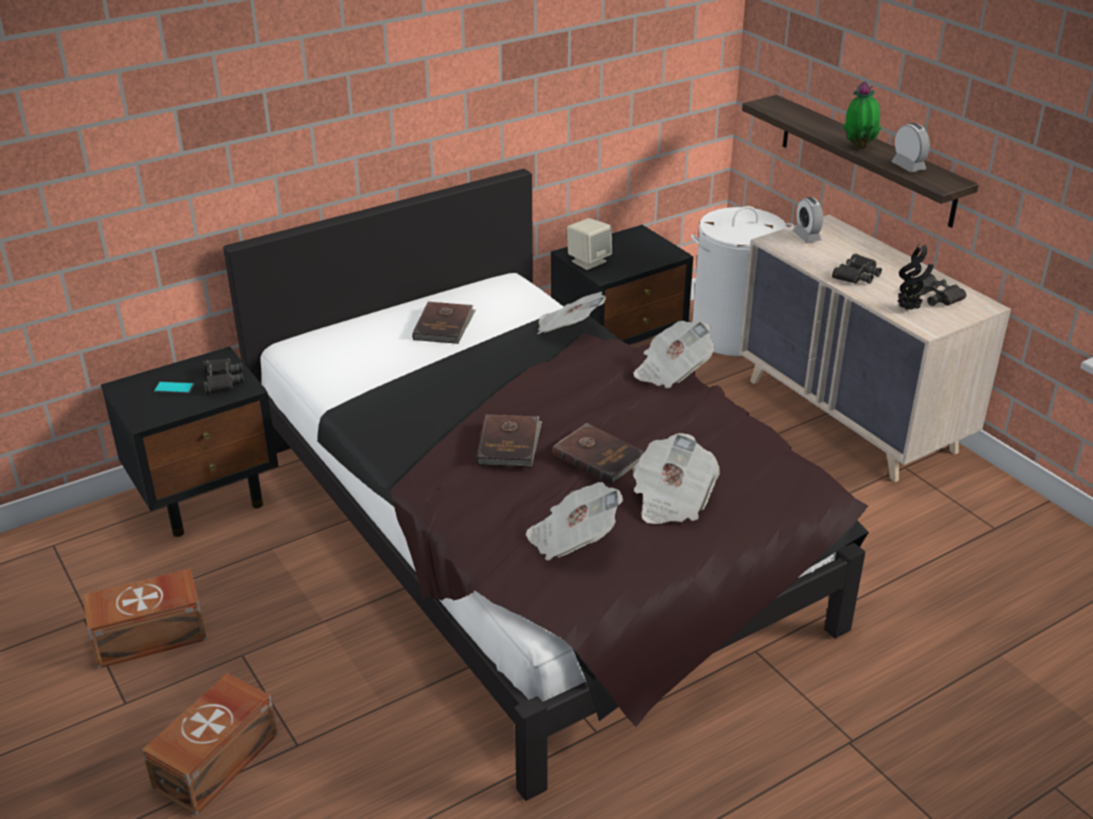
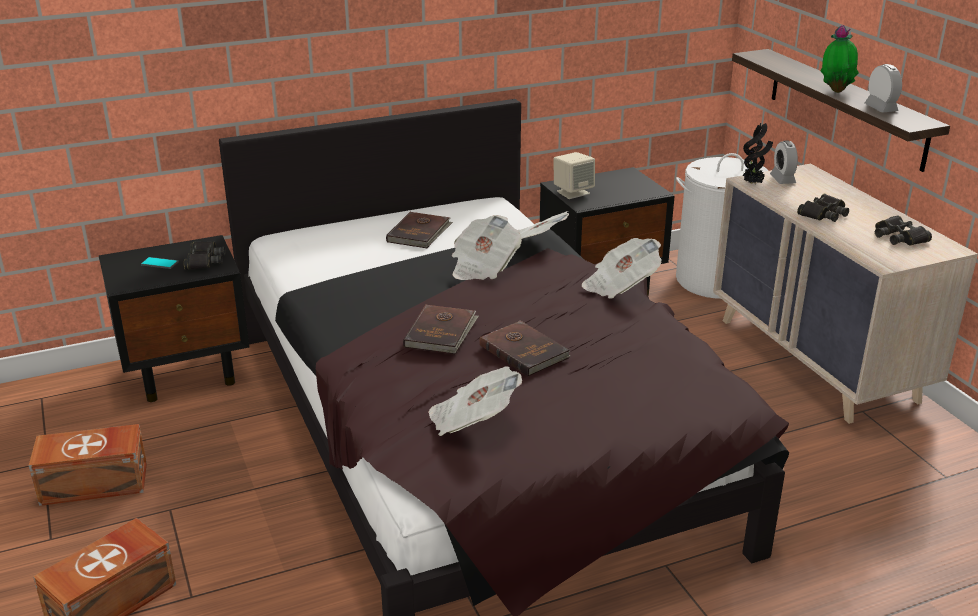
camera: 10 degrees right, 5 degrees down
(671, 500) = (583, 396): newspaper -> newspaper (483, 267)
(908, 309) = (869, 246): potted plant -> potted plant (753, 183)

